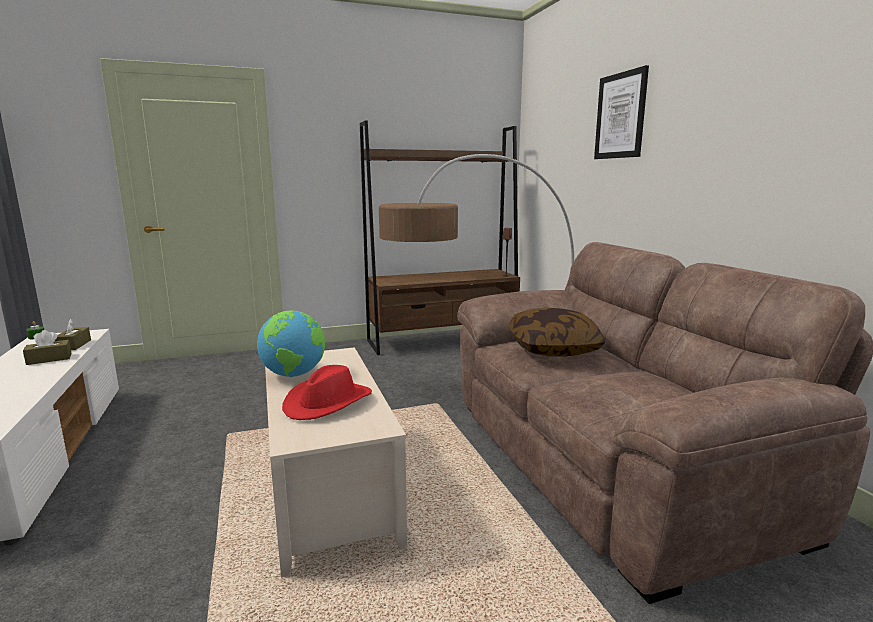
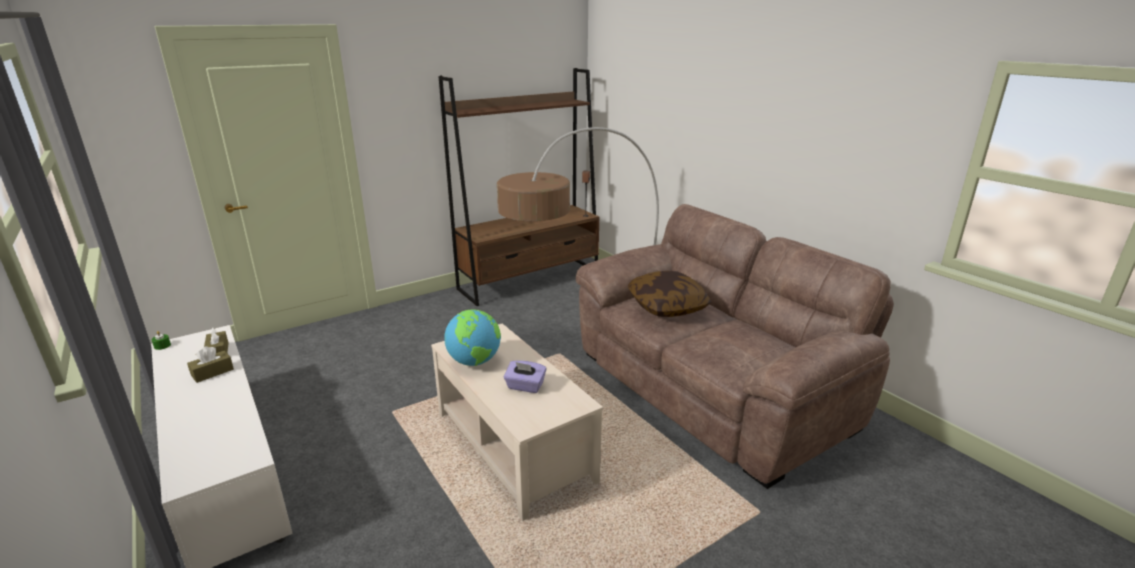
camera: 15 degrees left, 10 degrees up
(328, 402) = (525, 386): red hat -> purple tissue box
(620, 116) = (698, 84): picture -> none

